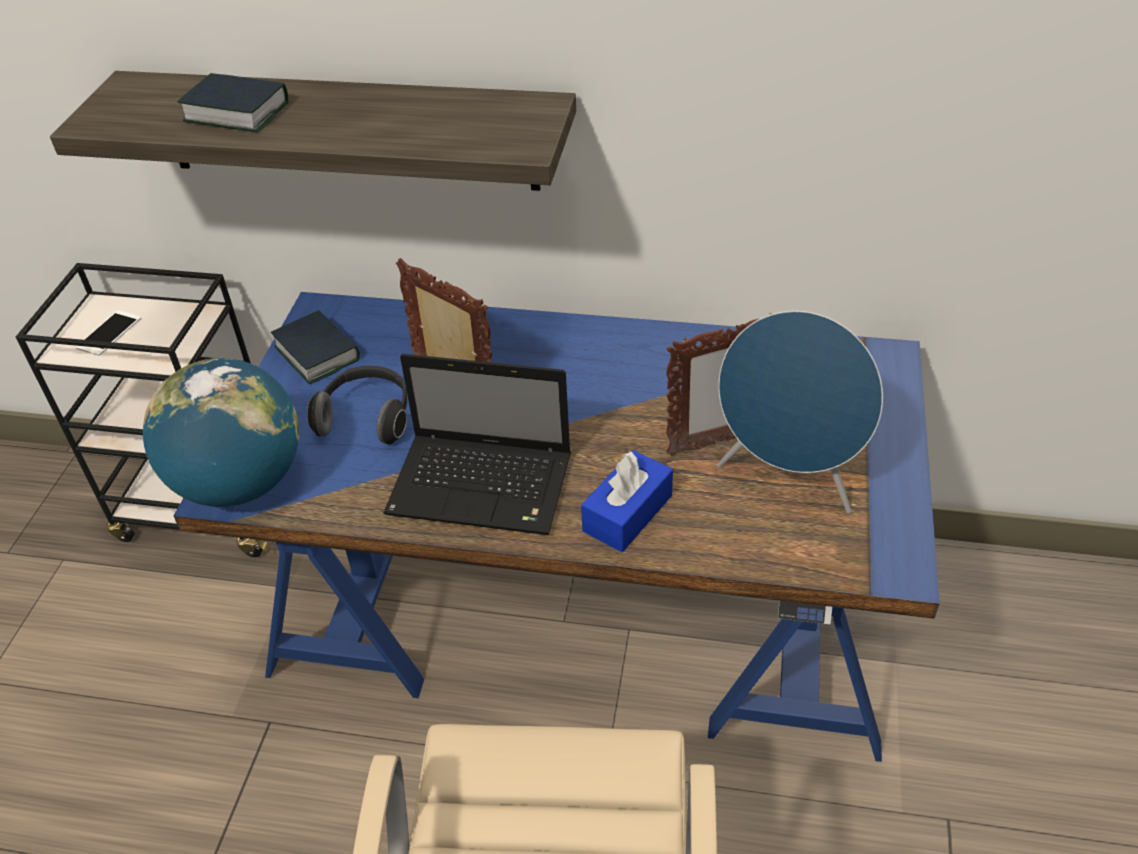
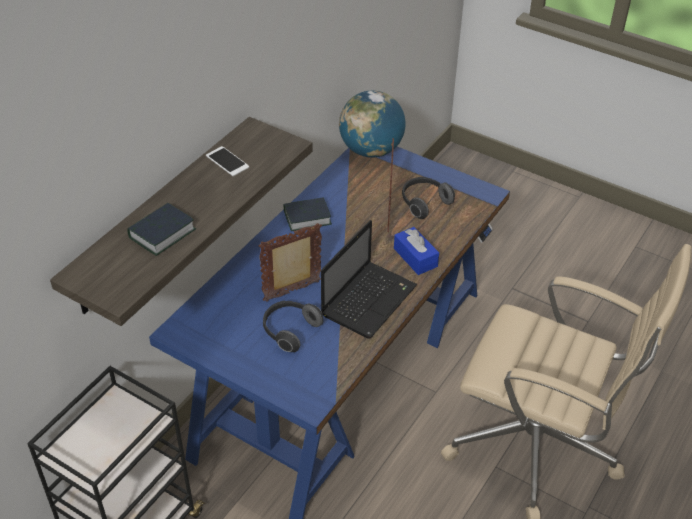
camera: 70 degrees left, 0 degrees up
(109, 333) = (97, 451): phone -> phone (227, 161)
(240, 483) = (309, 393): globe -> globe (371, 150)
(317, 353) = (218, 340): book -> book (307, 218)
(788, 479) = (424, 203): blue speaker -> headphones

